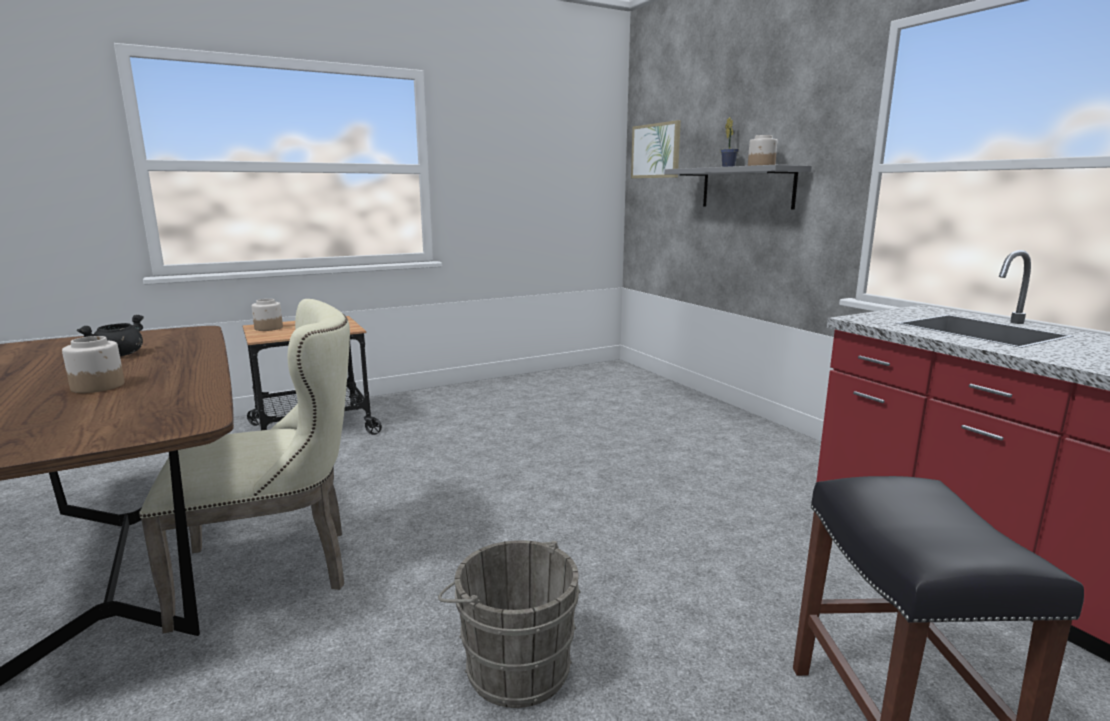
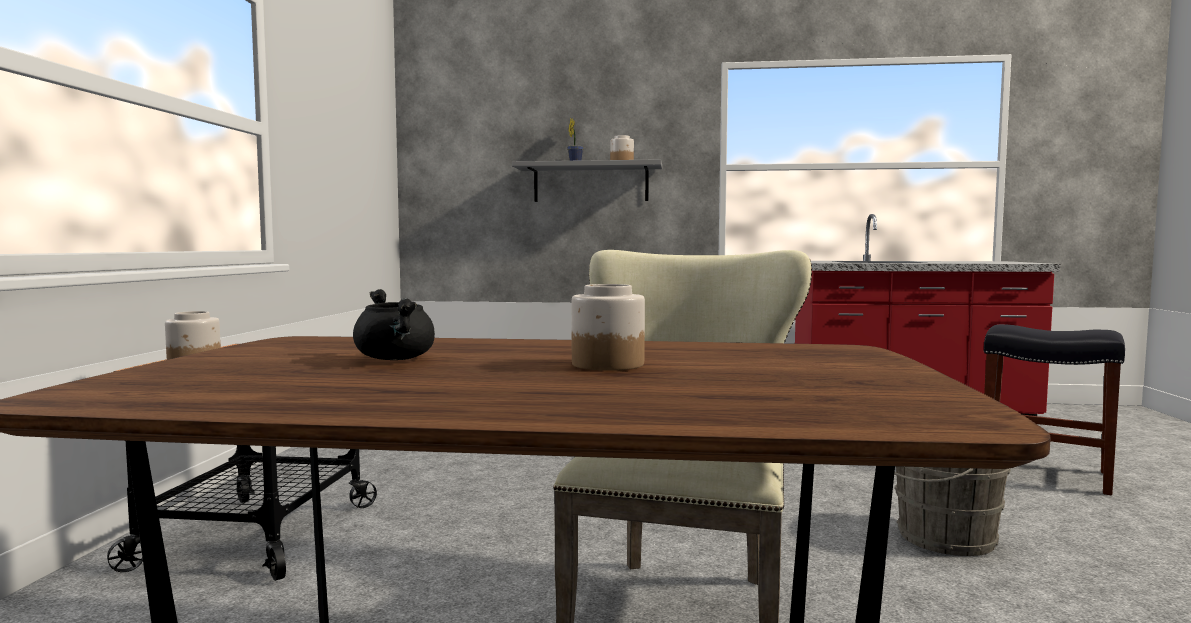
camera: 55 degrees left, 10 degrees down
(656, 151) = (453, 145): picture -> none

